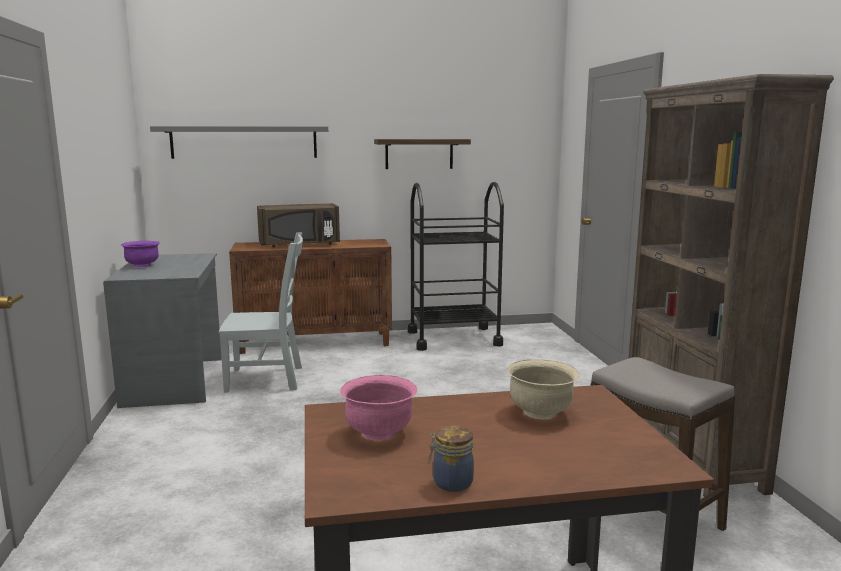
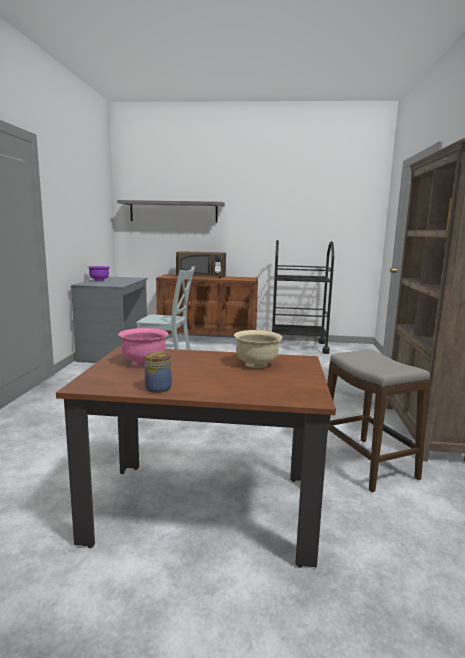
camera: 15 degrees right, 0 degrees up
(419, 154) = (284, 222): shelf -> none

